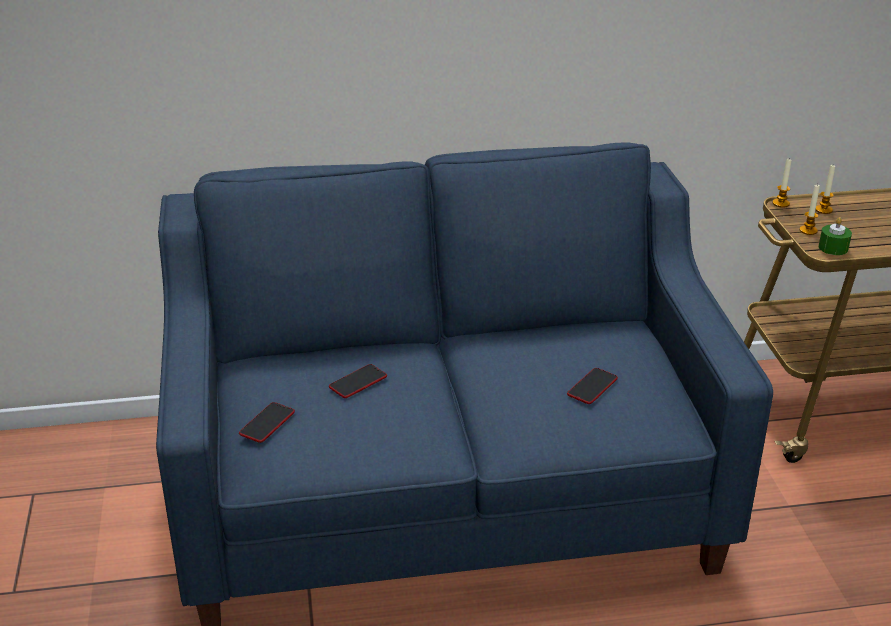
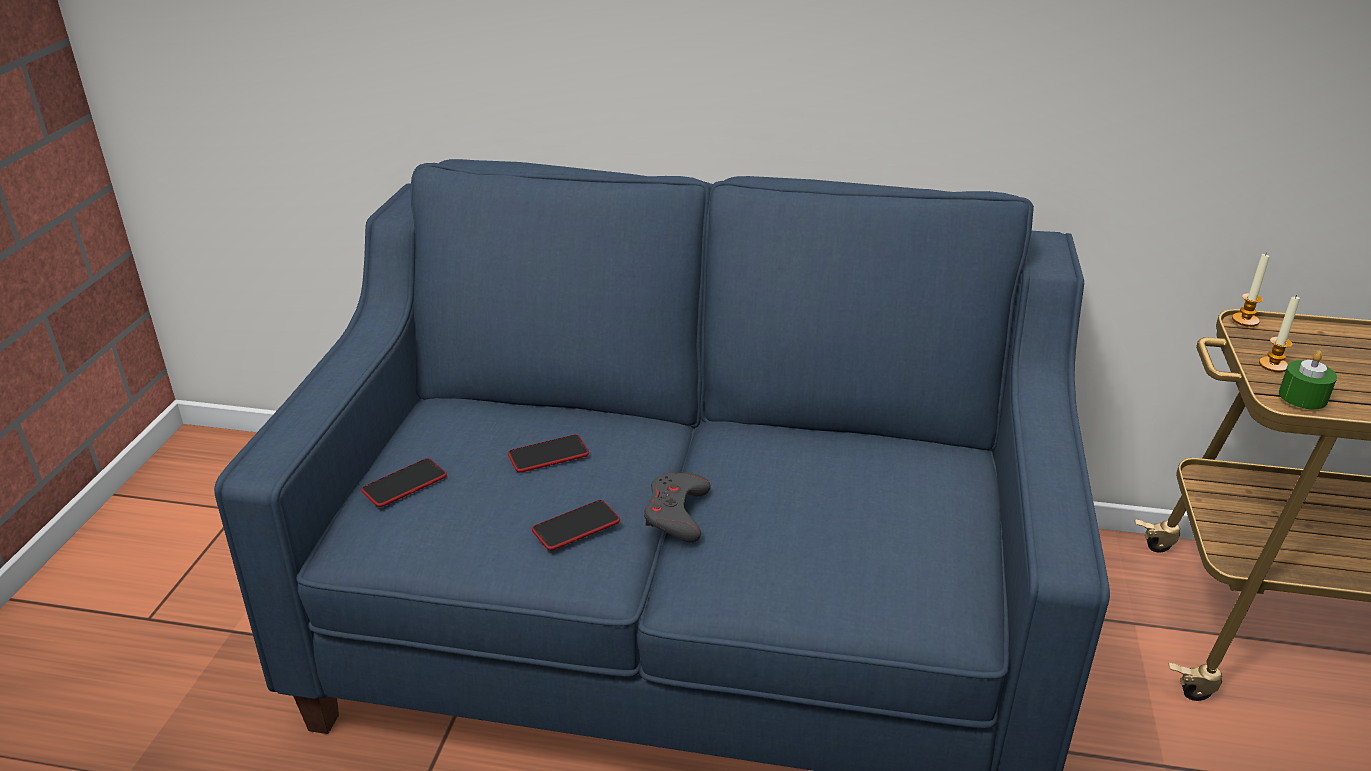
camera: 20 degrees right, 0 degrees up
(470, 402) = (676, 513): none -> grey game controller
(592, 387) = (854, 529): phone -> phone (576, 526)
(823, 210) = (1312, 340): candle -> none

